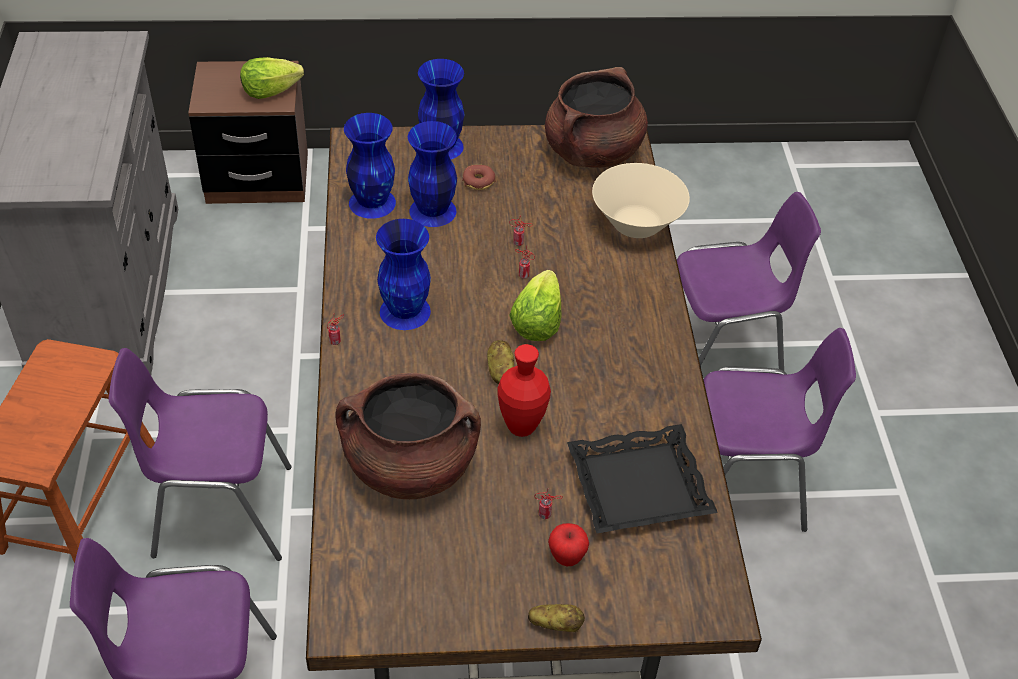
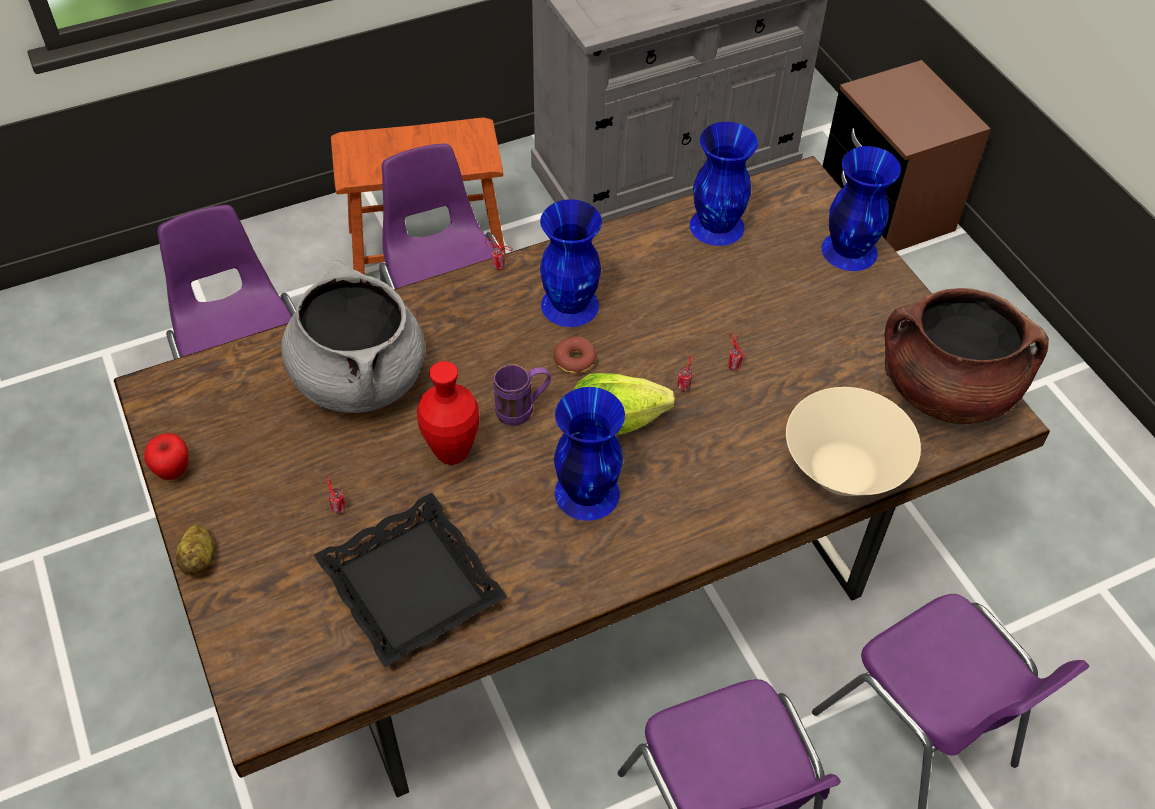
camera: 70 degrees right, 5 degrees up
(270, 91) = (921, 126): lettuce -> none
(410, 467) = (359, 378): brown cooking pot -> grey cooking pot
(432, 211) = (736, 277): blue vase -> blue vase (586, 492)
(478, 181) = (813, 301): donut -> donut (574, 360)
(500, 372) = (523, 410): potato -> purple mug
(566, 557) = (288, 544): apple -> apple (173, 471)

